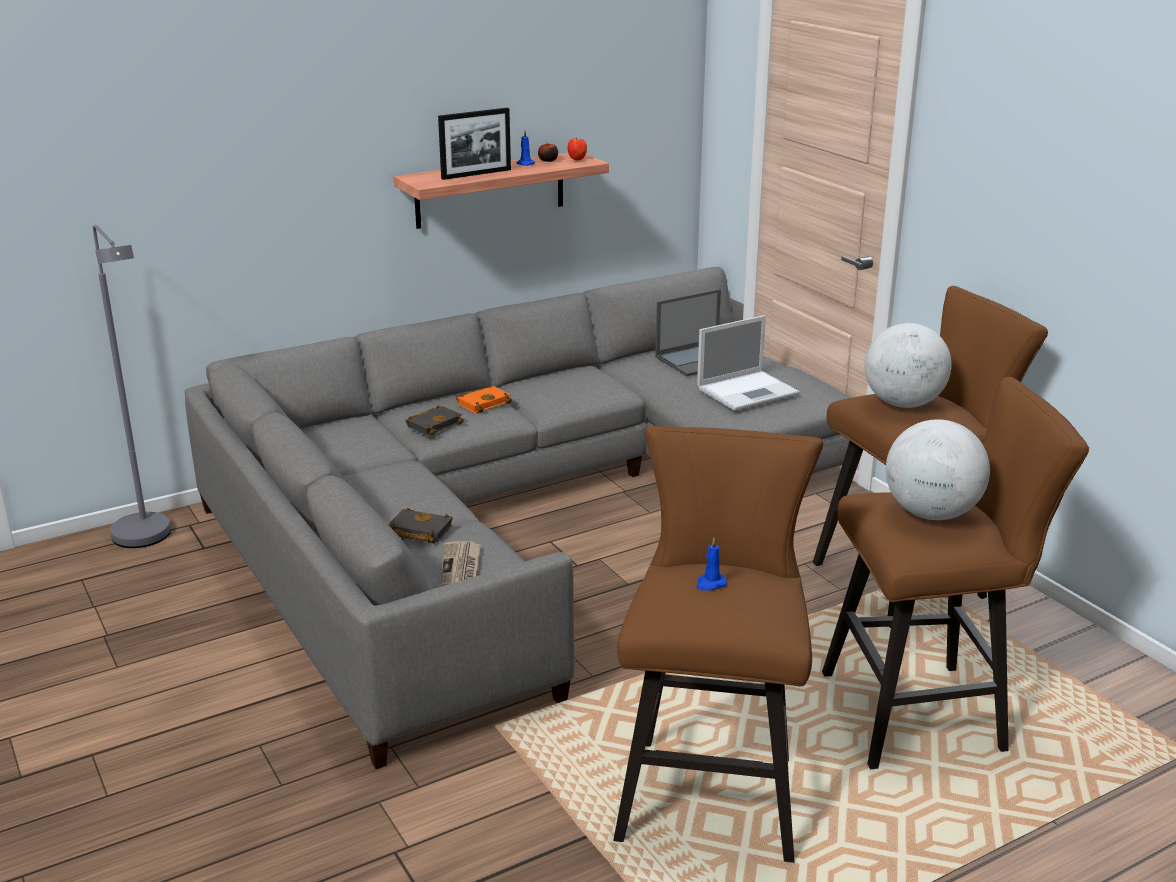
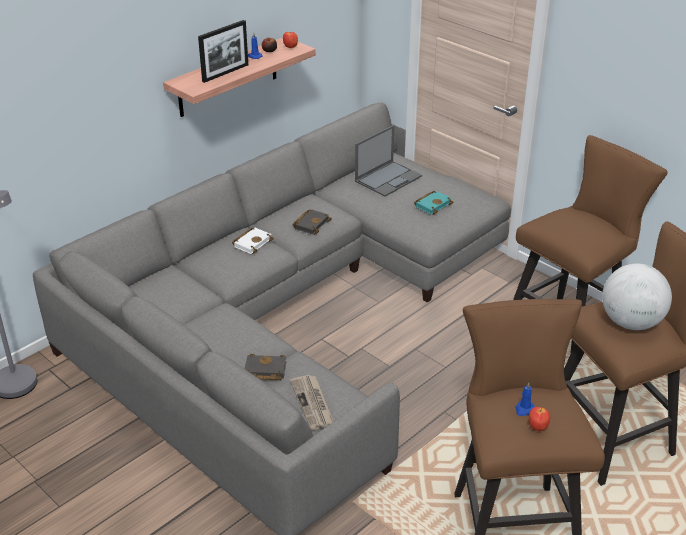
camera: 15 degrees left, 10 degrees up
(434, 424) = (226, 268): black book -> black book (311, 224)
(484, 402) = (252, 242): orange book -> white book
(717, 606) = (537, 427): none -> apple
(748, 391) = (433, 204): laptop -> turquoise book
(903, 404) = (570, 225): globe -> none

